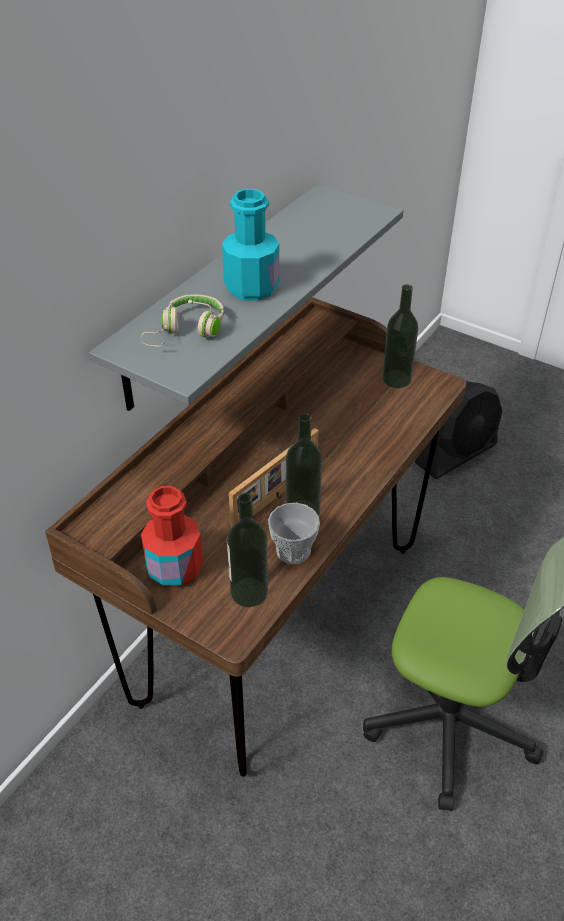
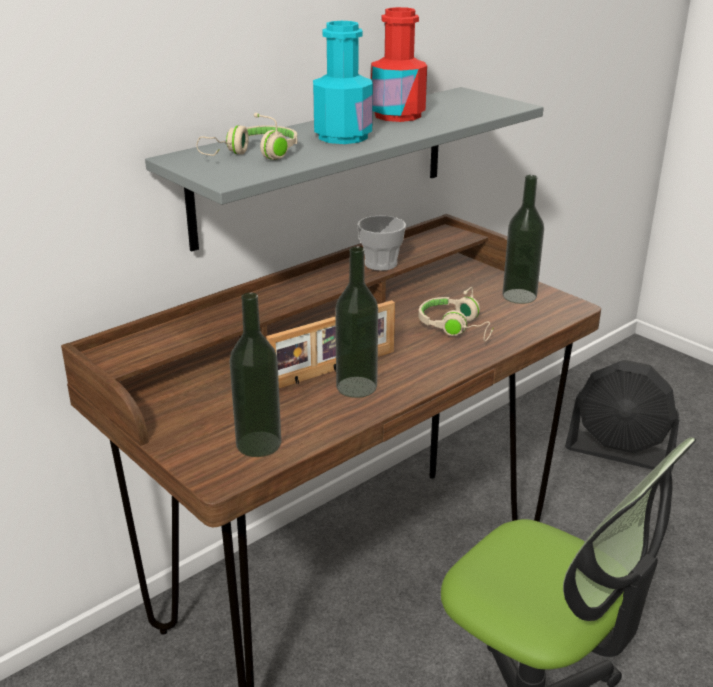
camera: 15 degrees right, 15 degrees down
(175, 568) = (189, 411): red bottle -> red bottle (397, 115)
(293, 551) = (328, 417): cup -> cup (380, 264)
(358, 427) = (456, 328): none -> beige headphones
(456, 454) = (620, 452): black fan -> black fan turned 45 degrees clockwise

